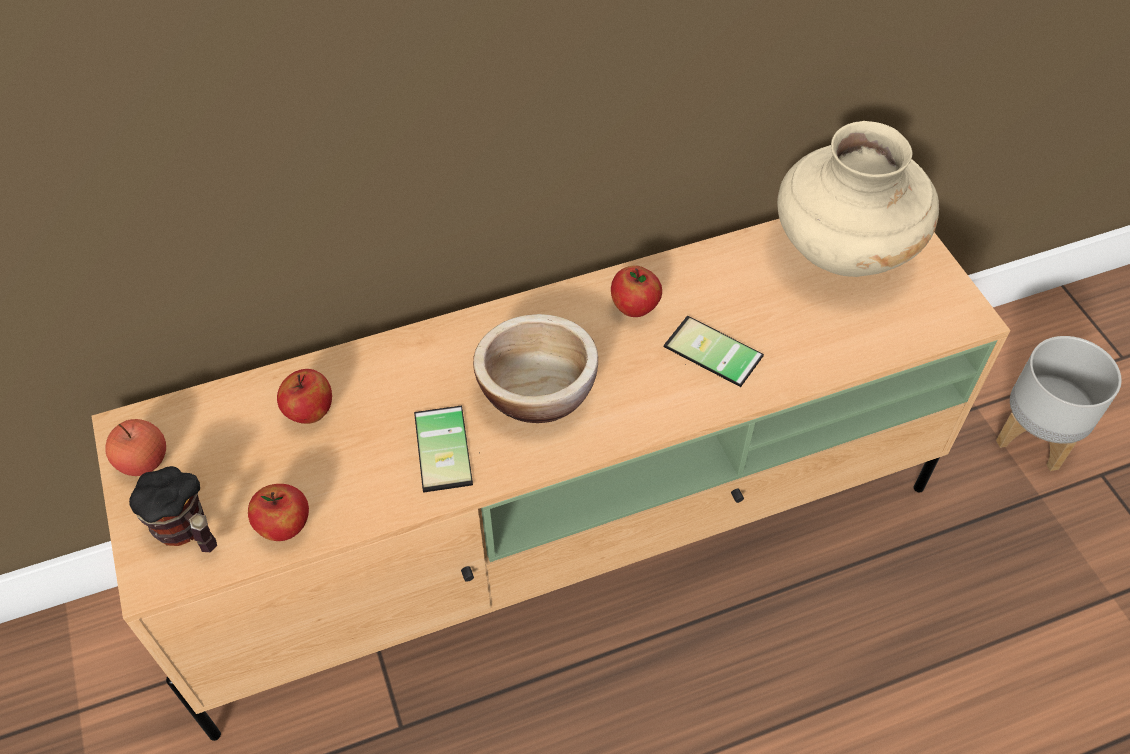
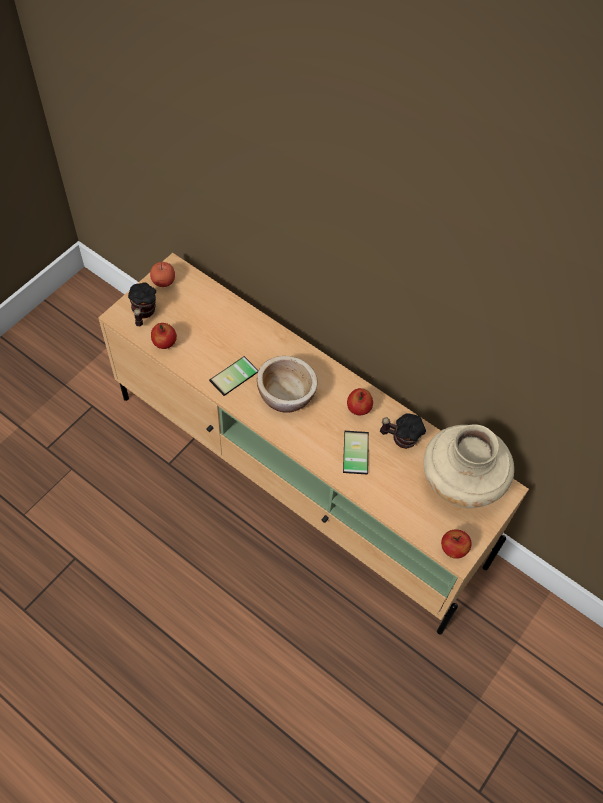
camera: 55 degrees right, 5 degrees up
(309, 412) = (220, 320): apple -> apple (453, 549)
(723, 283) = (400, 438): none -> mug
(1037, 437) = (519, 683): grey planter -> none

